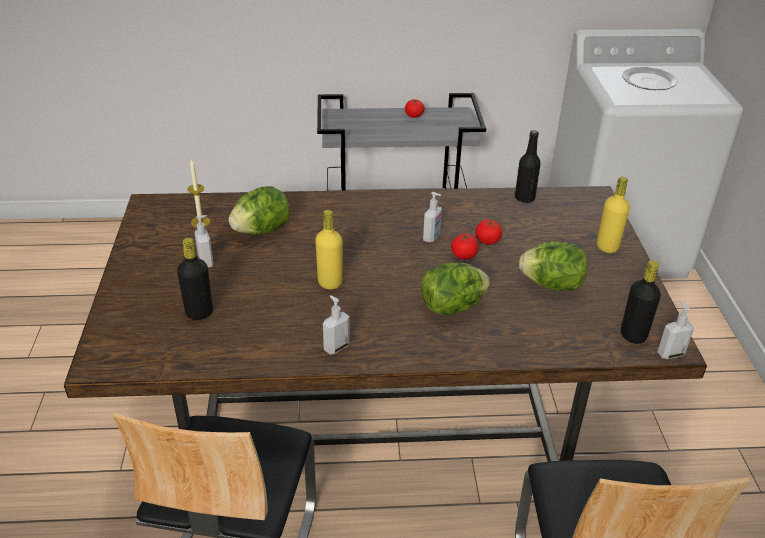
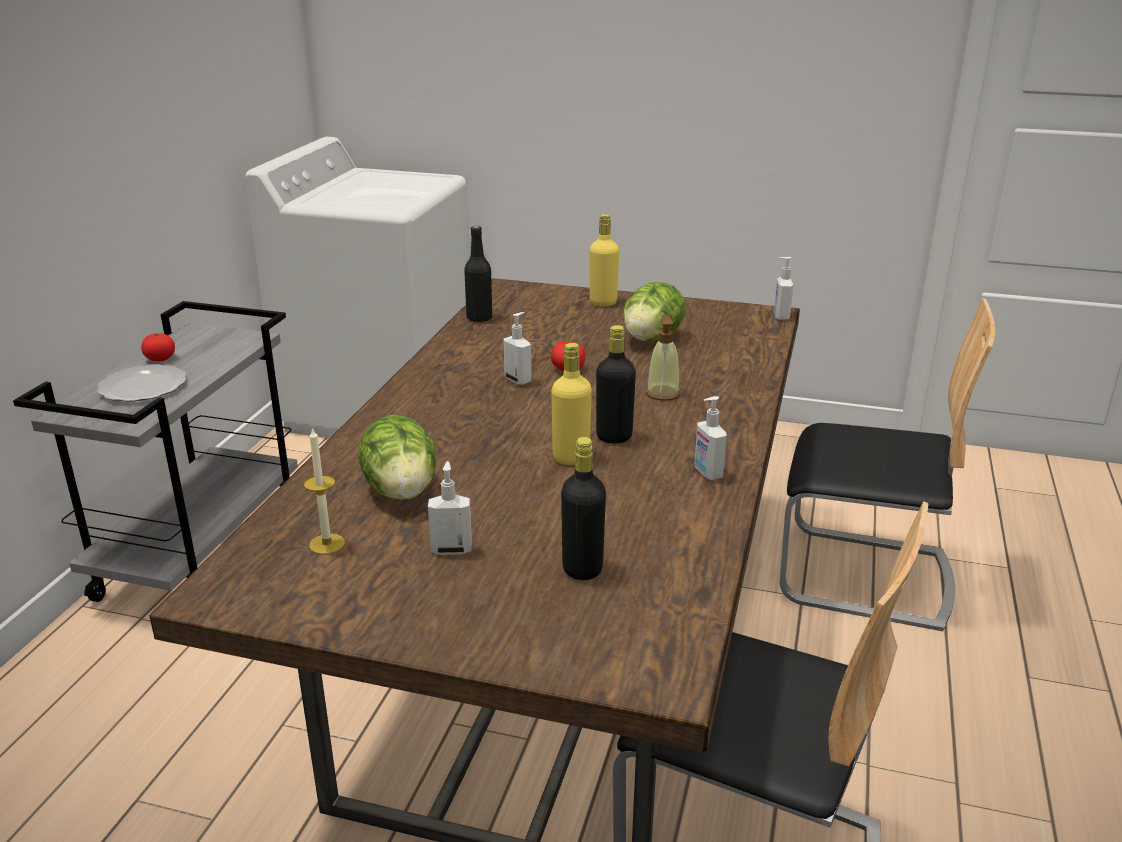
camera: 70 degrees left, 10 degrees down
(452, 307) = (662, 393): lettuce -> soap dispenser
(487, 241) = (548, 352): tomato -> none
(633, 335) = (749, 324): black bottle -> black bottle (614, 437)
(647, 81) = (367, 190): plate -> plate (141, 387)

